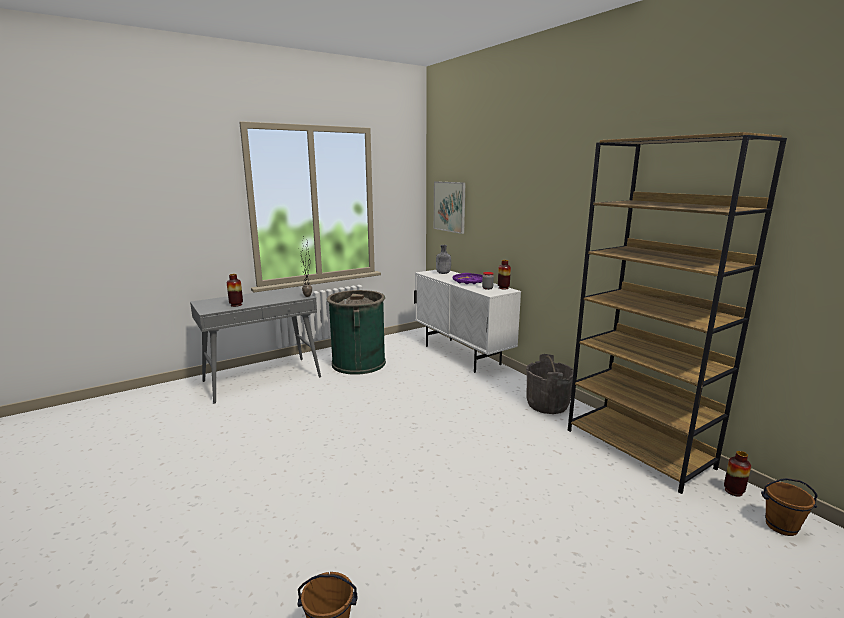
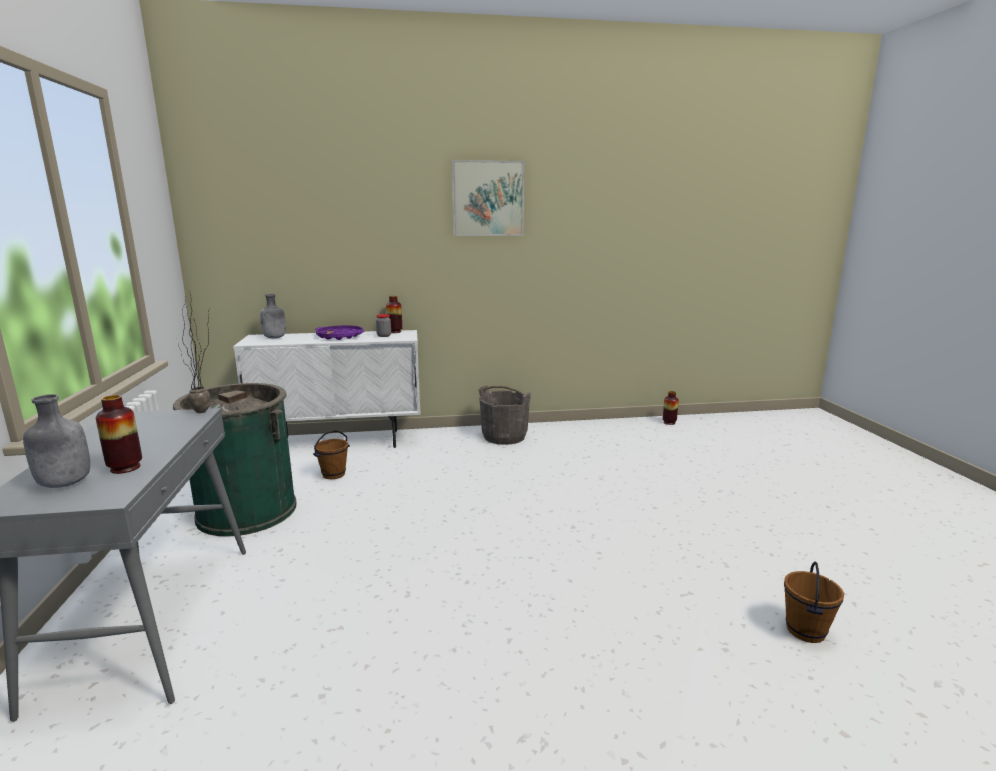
camera: 65 degrees left, 0 degrees up
(219, 303) = (64, 484): none -> grey bottle
(449, 206) = (248, 237): picture -> picture (488, 198)
(638, 449) = (603, 429): brown bookcase -> none
(781, 527) = (708, 425): brown bucket -> brown bucket (334, 475)

